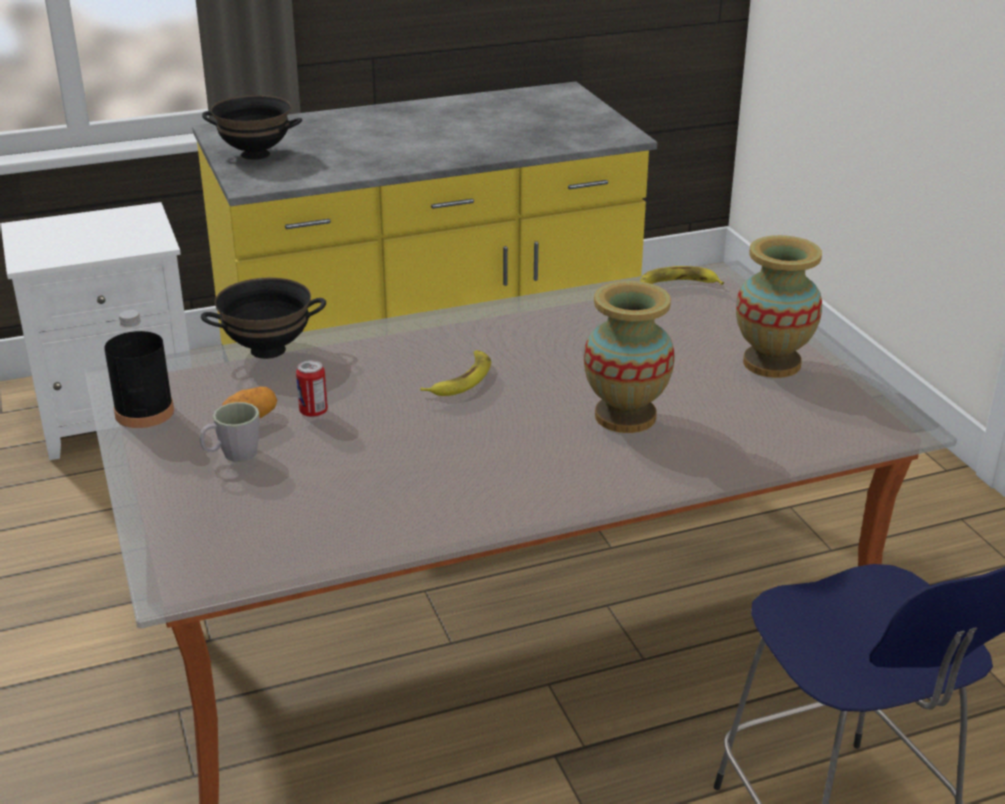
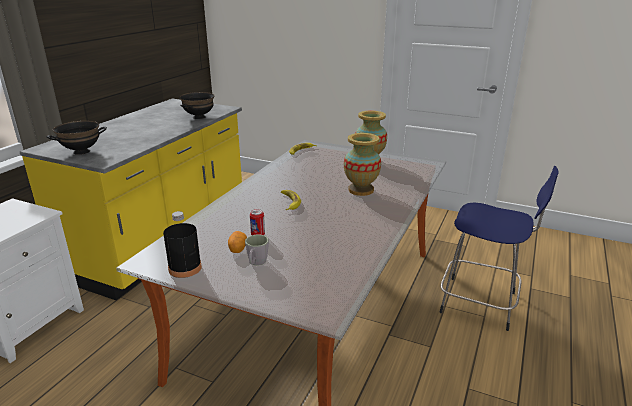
camera: 45 degrees left, 5 degrees down
(268, 350) = (195, 224): black bowl -> black bowl (199, 117)

